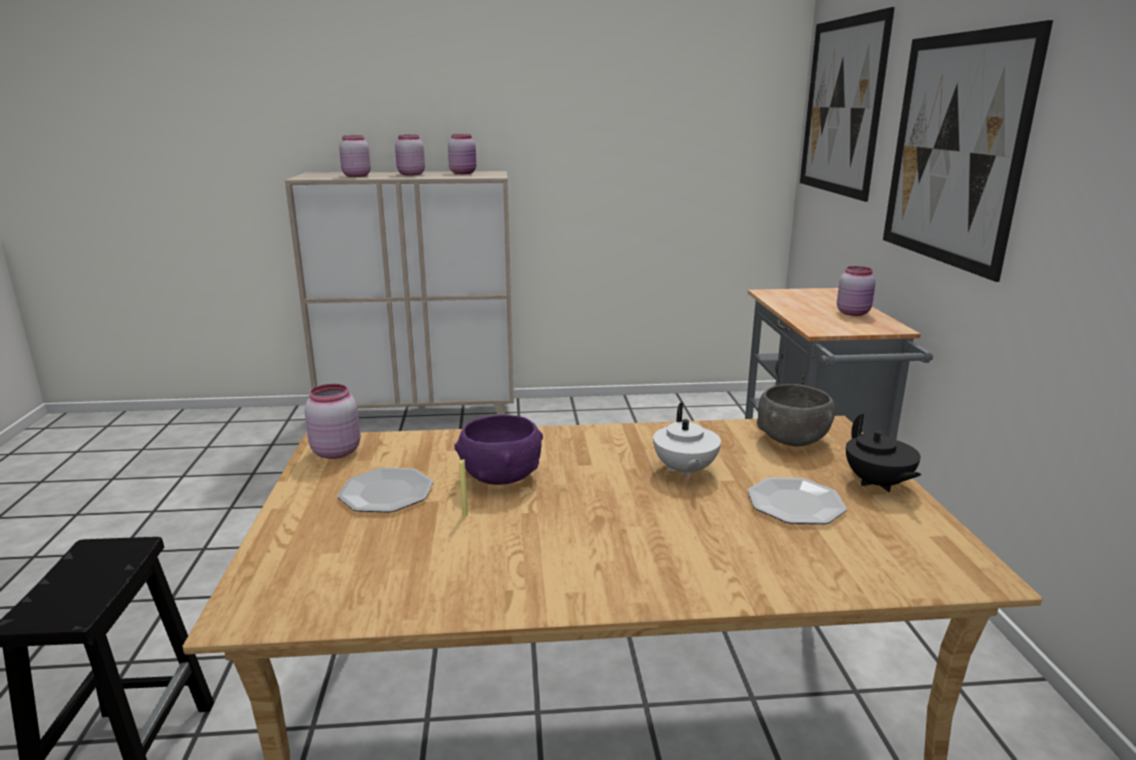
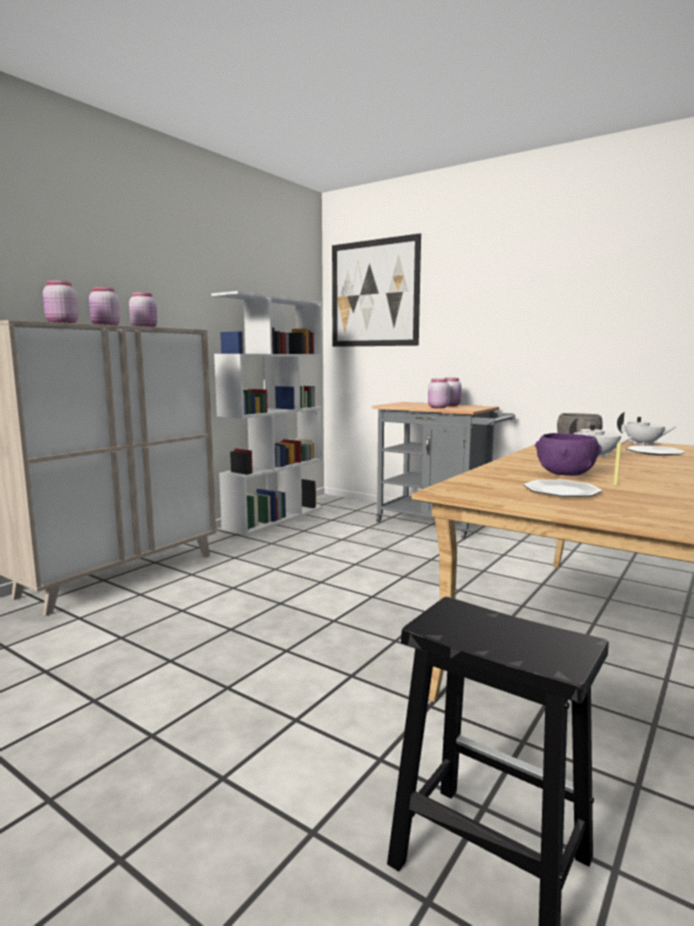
camera: 50 degrees left, 10 degrees down
(335, 451) = (465, 491): pink jar -> pink jar (437, 407)
(649, 404) = (275, 518): none -> white bookcase
(877, 484) = (643, 444): black teapot -> white teapot
(953, 150) = (498, 305): picture -> none

